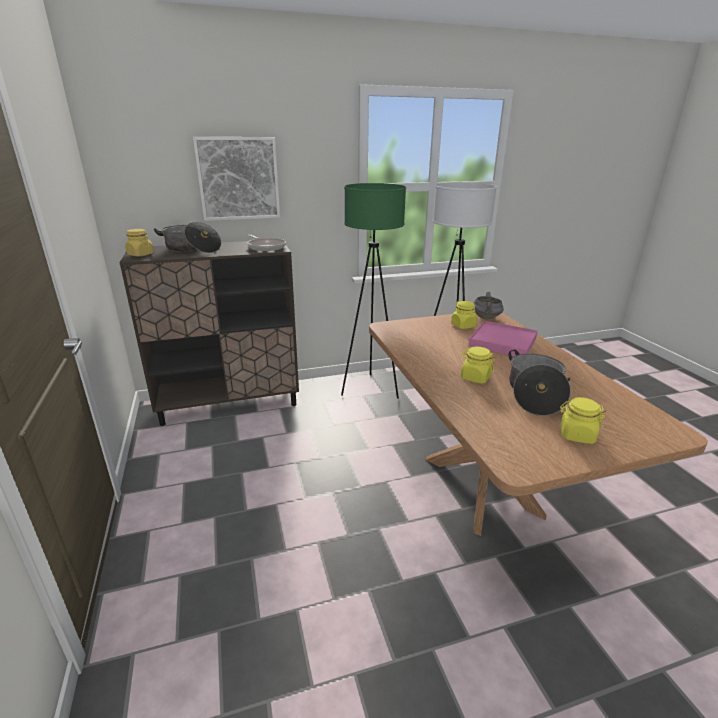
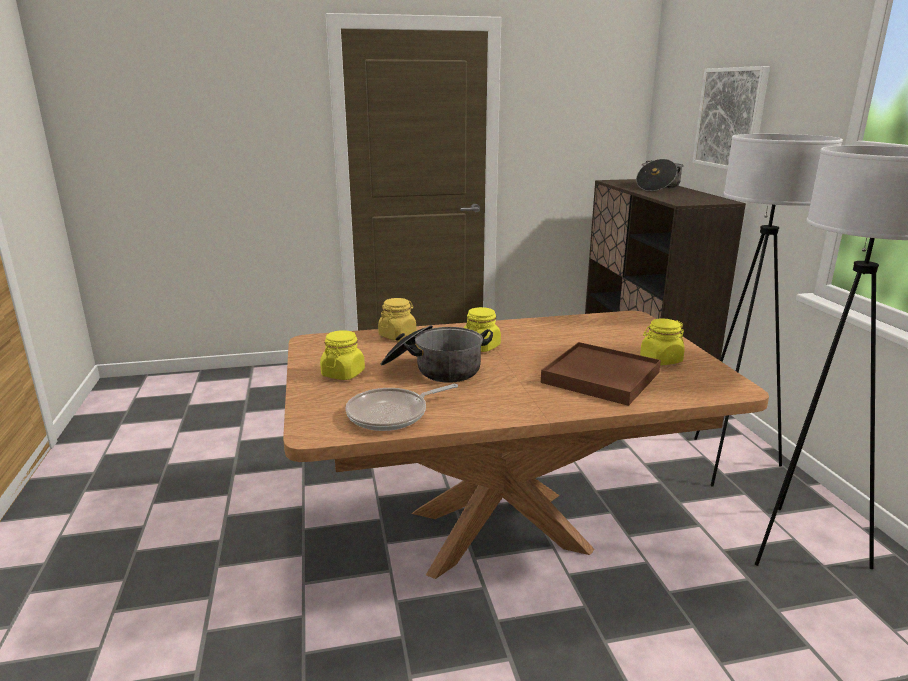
camera: 95 degrees right, 5 degrees down
(140, 254) = (624, 181): yellow jar -> yellow jar (397, 335)
(265, 247) = (690, 200): frying pan -> frying pan (392, 414)
(370, 389) = (727, 463): green floor lamp -> white floor lamp
(486, 318) = (711, 381): grey cooking pot -> none
(503, 342) = (601, 377): pink tray -> brown tray

